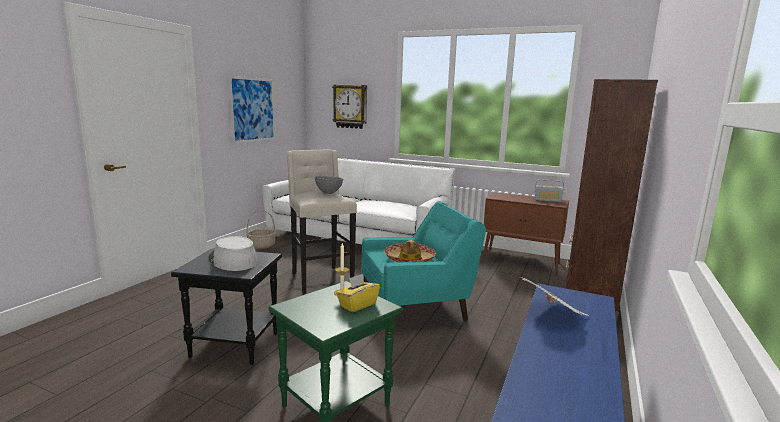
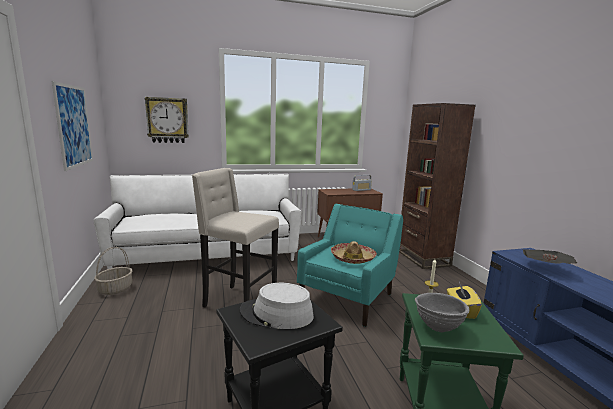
camera: 40 degrees left, 0 degrees up
(329, 193) = (242, 213): grey bowl -> grey bowl (438, 328)

